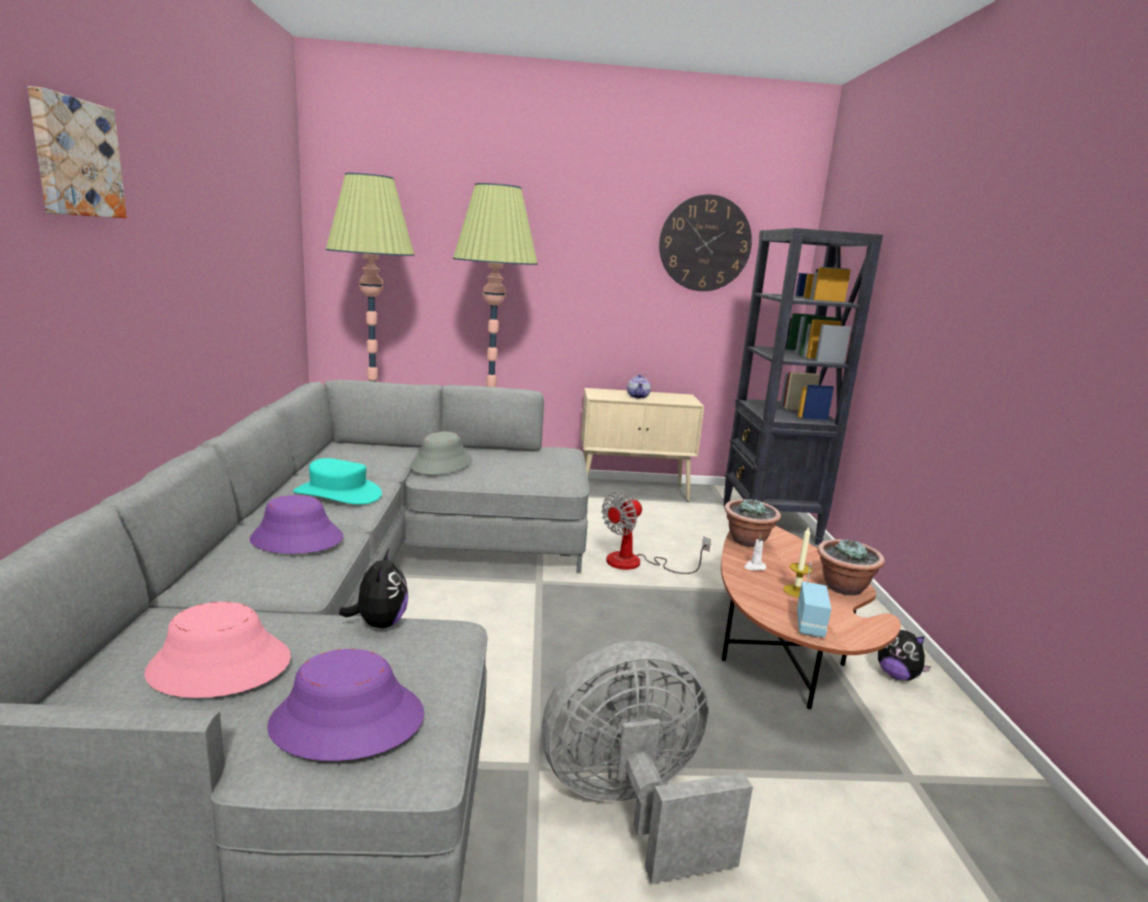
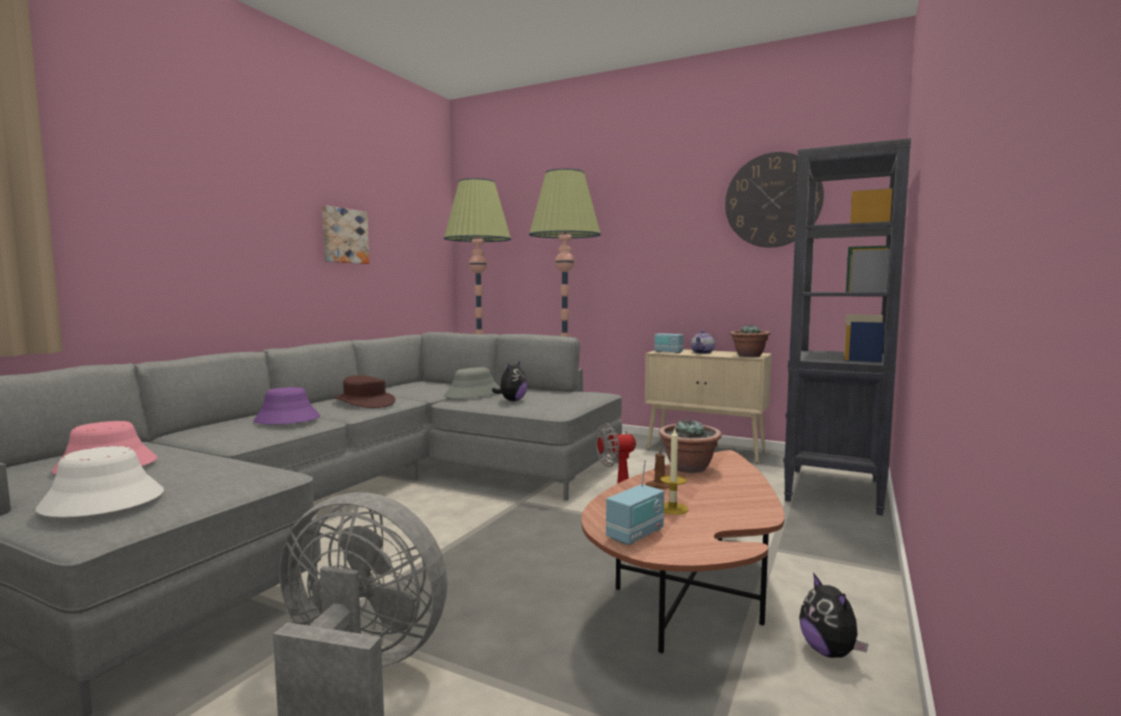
camera: 30 degrees right, 10 degrees down
(74, 158) = (198, 162): picture -> picture (344, 236)
(338, 493) = (365, 402): turquoise hat -> brown hat
(347, 721) = (102, 501): purple hat -> white hat
(379, 624) = (239, 463): plush toy -> plush toy (512, 401)
(607, 397) = (668, 352): none -> radio
(754, 567) = (658, 486): white candle -> brown candle
(844, 588) = (740, 514): potted plant -> potted plant (749, 356)

